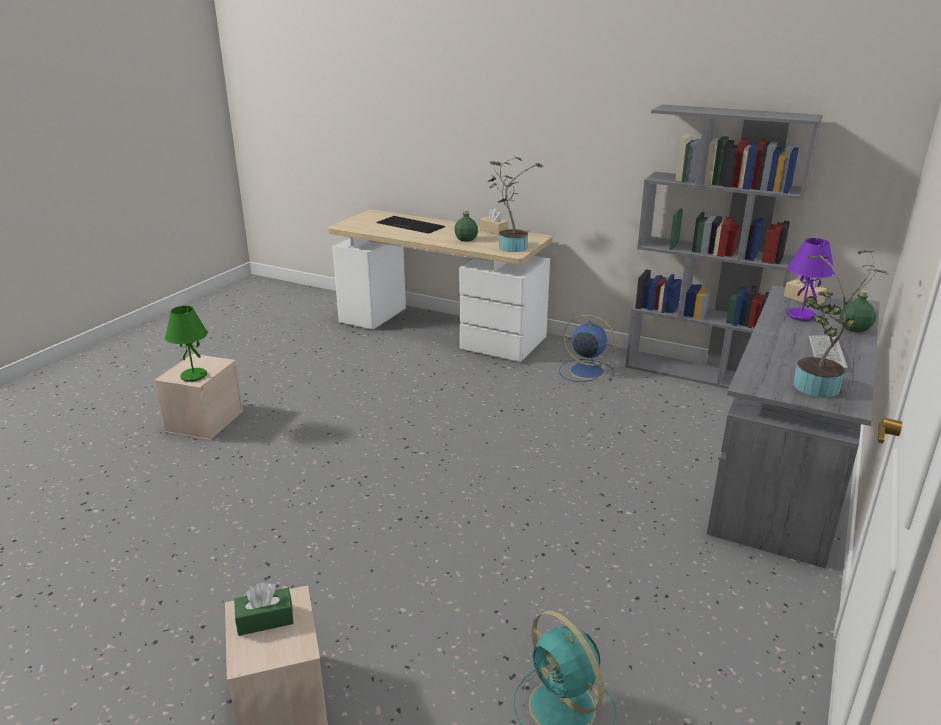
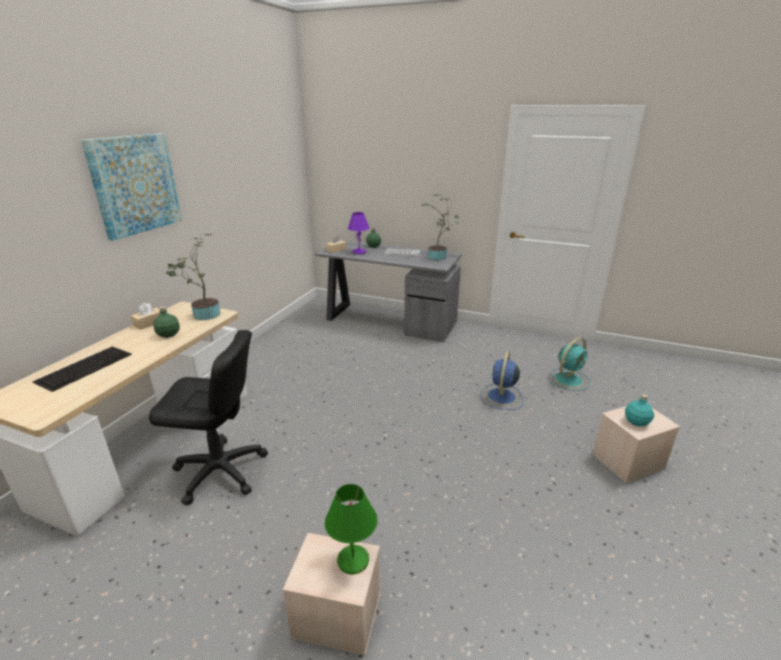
camera: 95 degrees left, 0 degrees up
(265, 620) = (637, 422): green tissue box -> turquoise bottle
(390, 363) = (220, 471): none -> black office chair
(543, 95) = (135, 184): none -> picture
(585, 371) = (268, 367): blue fan -> blue fan (501, 397)
(697, 373) = (281, 331): grey bookcase -> none

